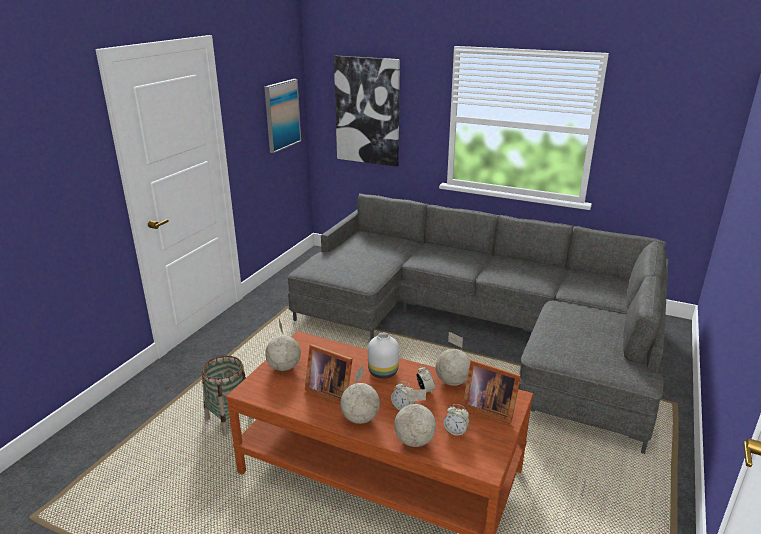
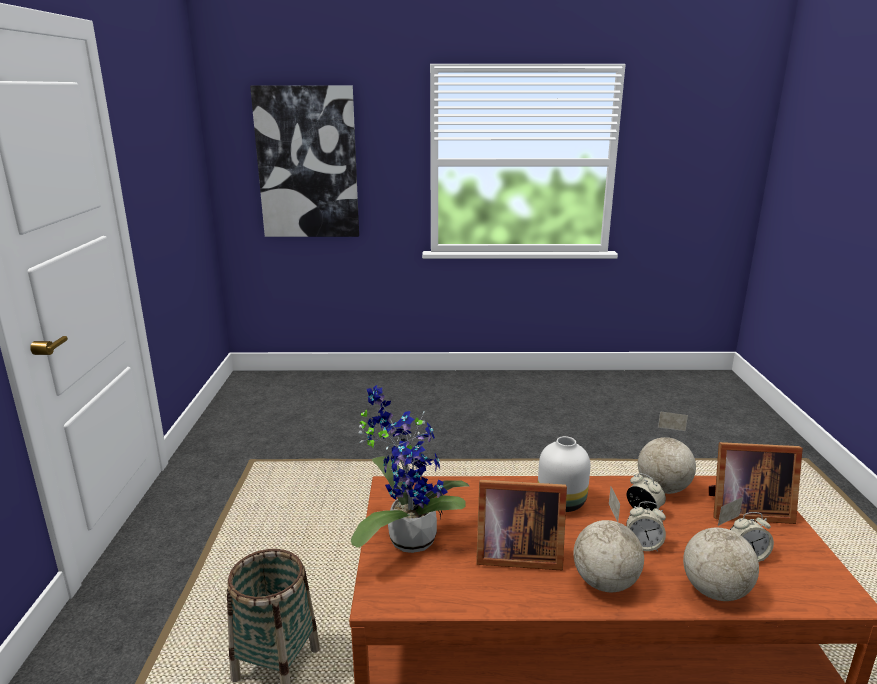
camera: 25 degrees left, 5 degrees down
(282, 115) = (184, 173): picture -> none
(284, 367) = (407, 537): globe -> potted plant
(483, 327) = (536, 425): grey sofa -> none

